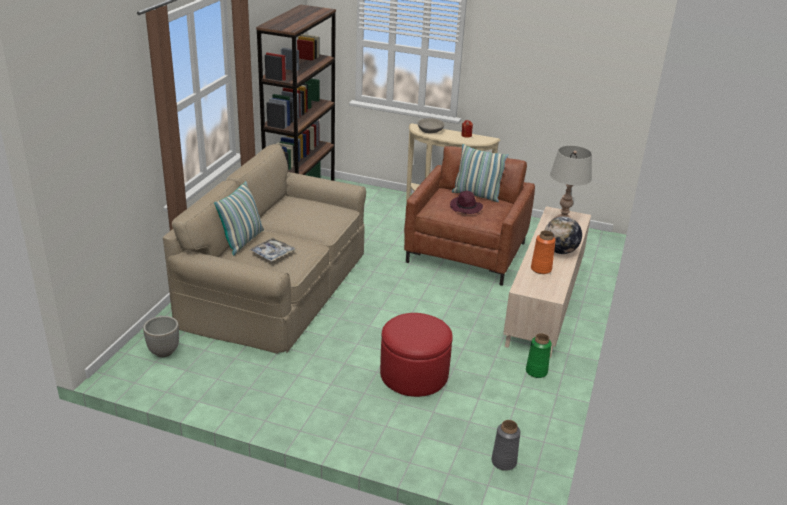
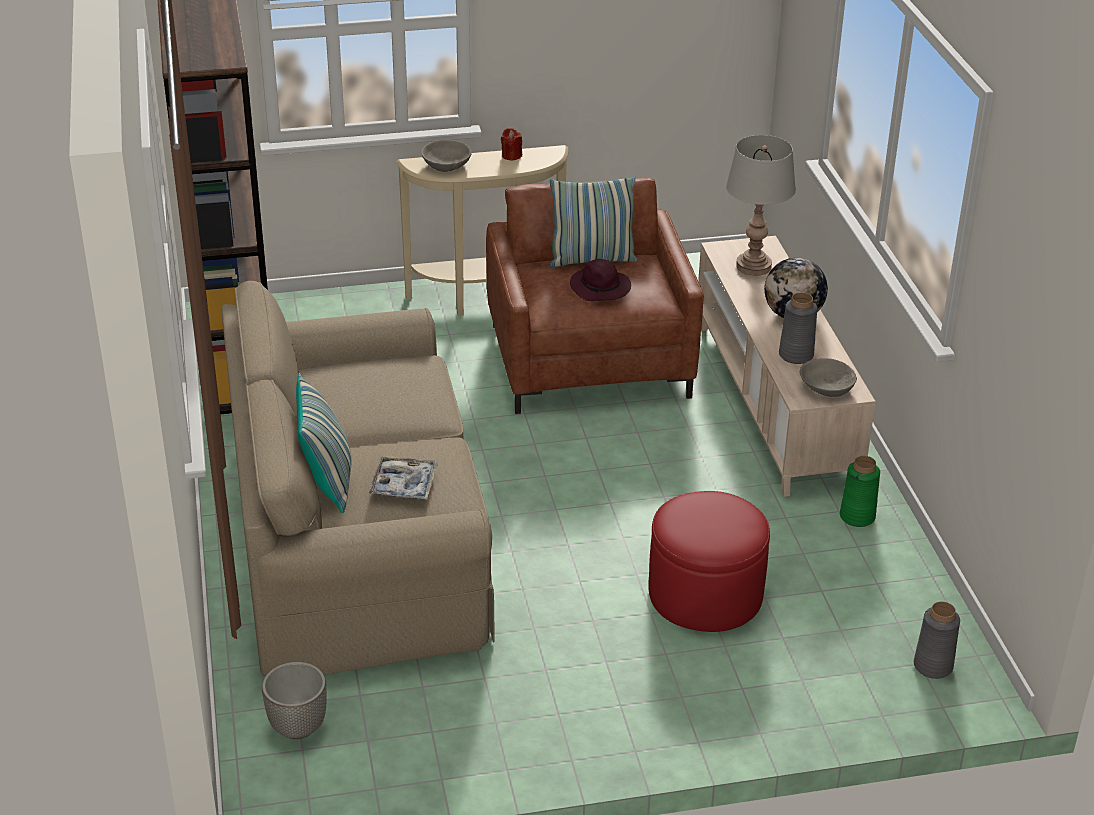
camera: 30 degrees left, 5 degrees up
(541, 269) = (795, 355): orange vase -> grey vase
(541, 288) = (826, 387): none -> grey bowl

